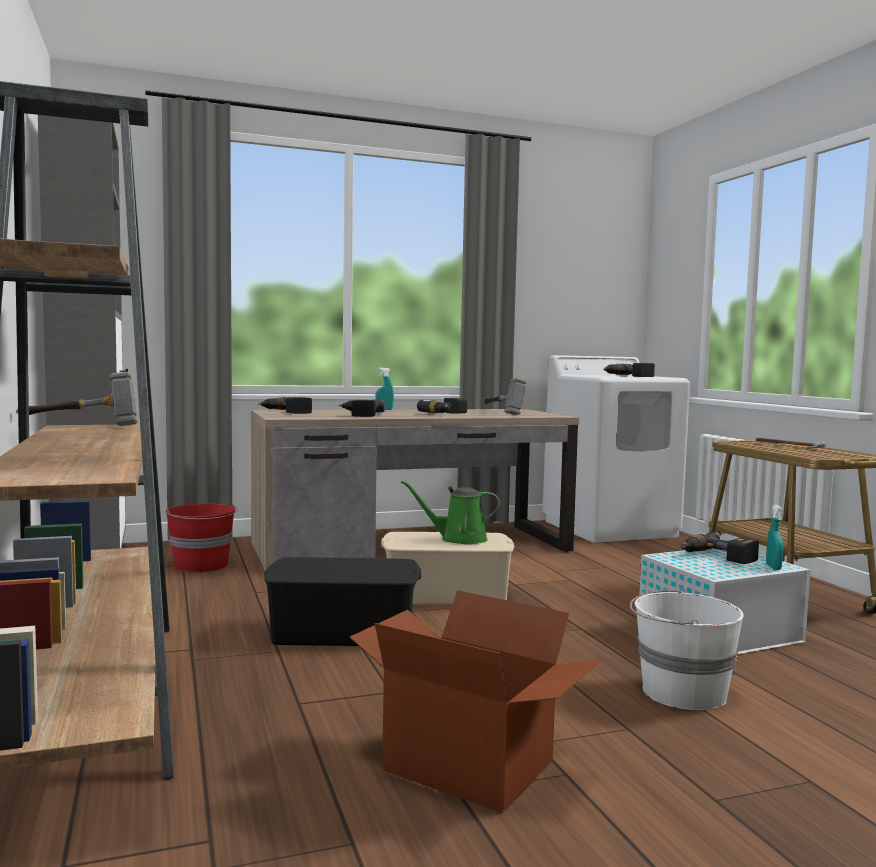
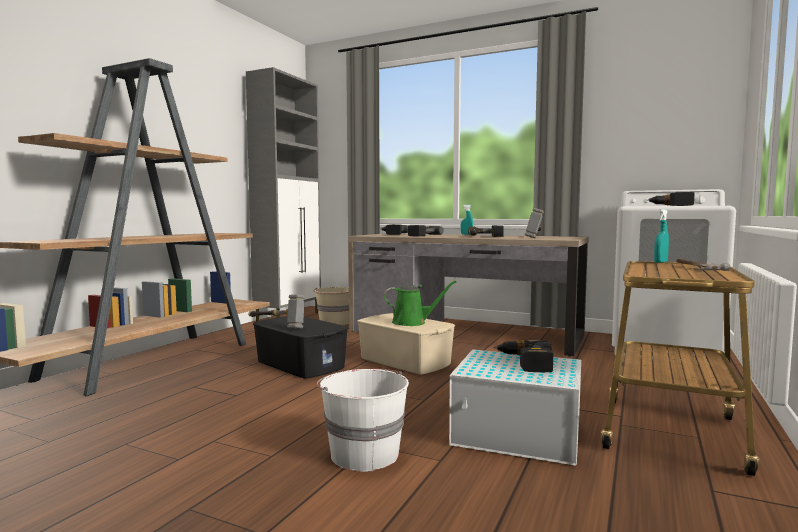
camera: 45 degrees right, 0 degrees up
(83, 426) = (218, 233): hammer -> hammer (277, 326)
(201, 565) = (335, 322): red bucket -> beige bucket
(458, 539) = (412, 322): green watering can -> green watering can turned 135 degrees clockwise
(470, 764) = (164, 436): cardboard box -> none
(773, 567) = (544, 379): turquoise spray bottle -> turquoise spray bottle (660, 262)

